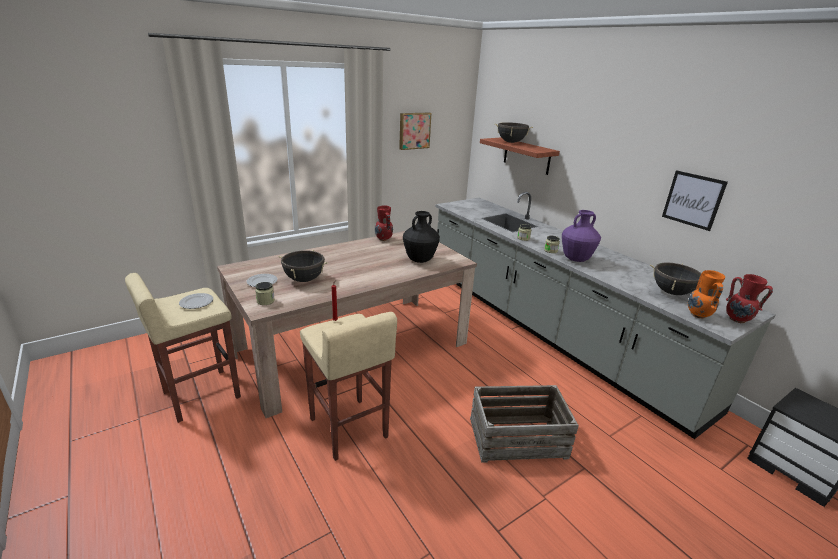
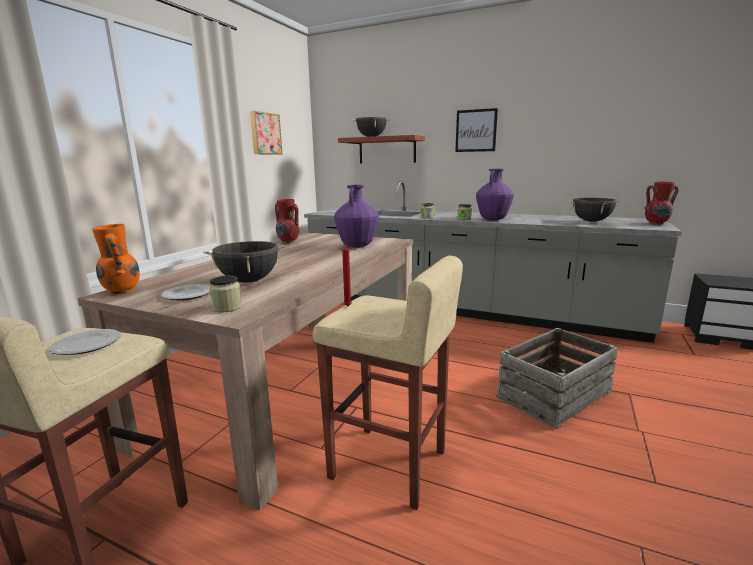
camera: 30 degrees left, 10 degrees down
(420, 260) = (357, 246): black vase -> purple vase
(693, 200) = (569, 146): picture -> picture (476, 130)
(698, 315) = (634, 226): orange vase -> orange vase (122, 292)

